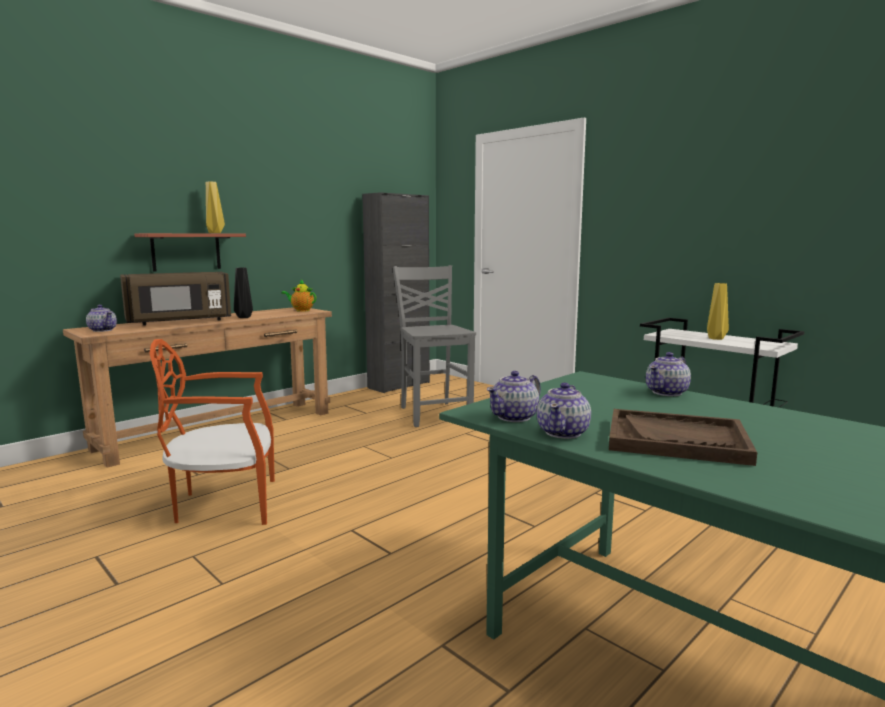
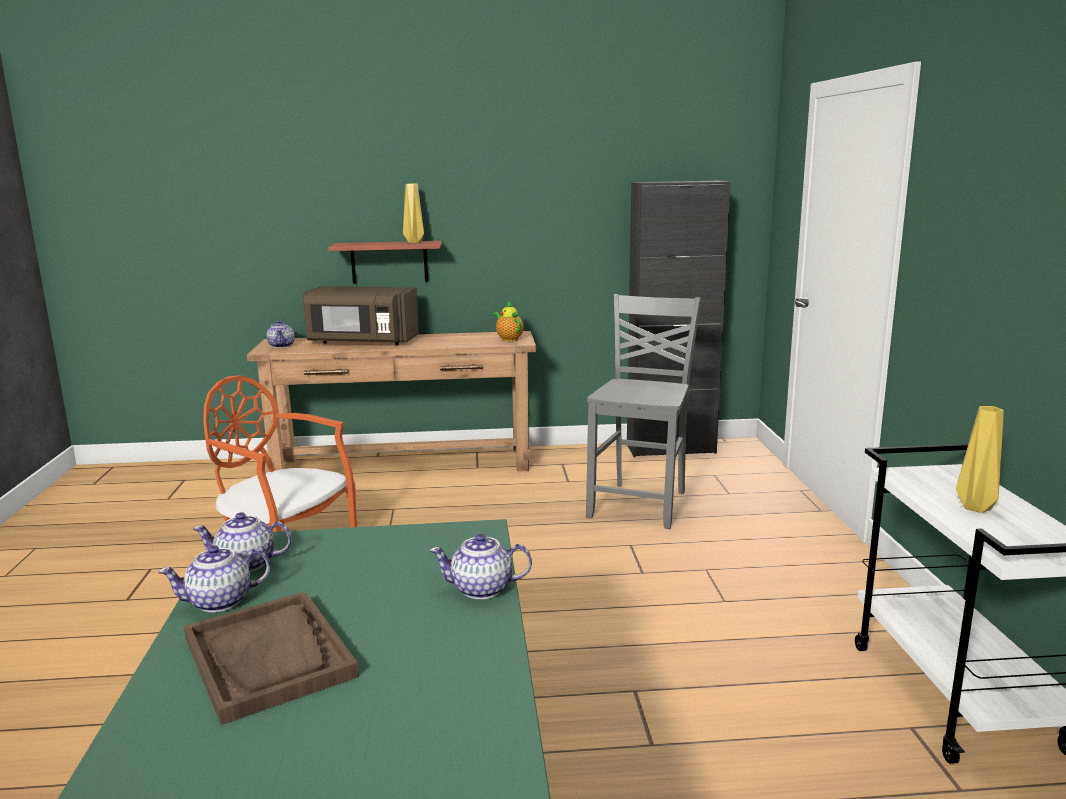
camera: 40 degrees right, 5 degrees up
(244, 317) = (428, 343): black vase -> none

